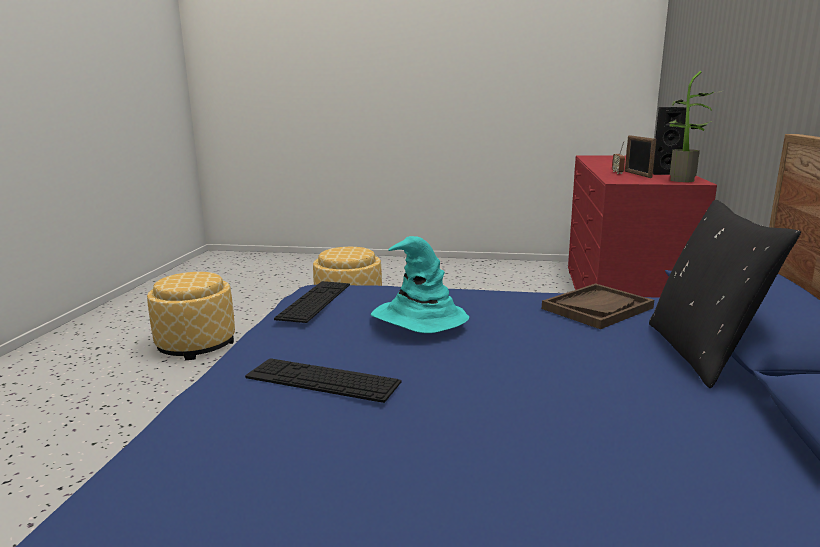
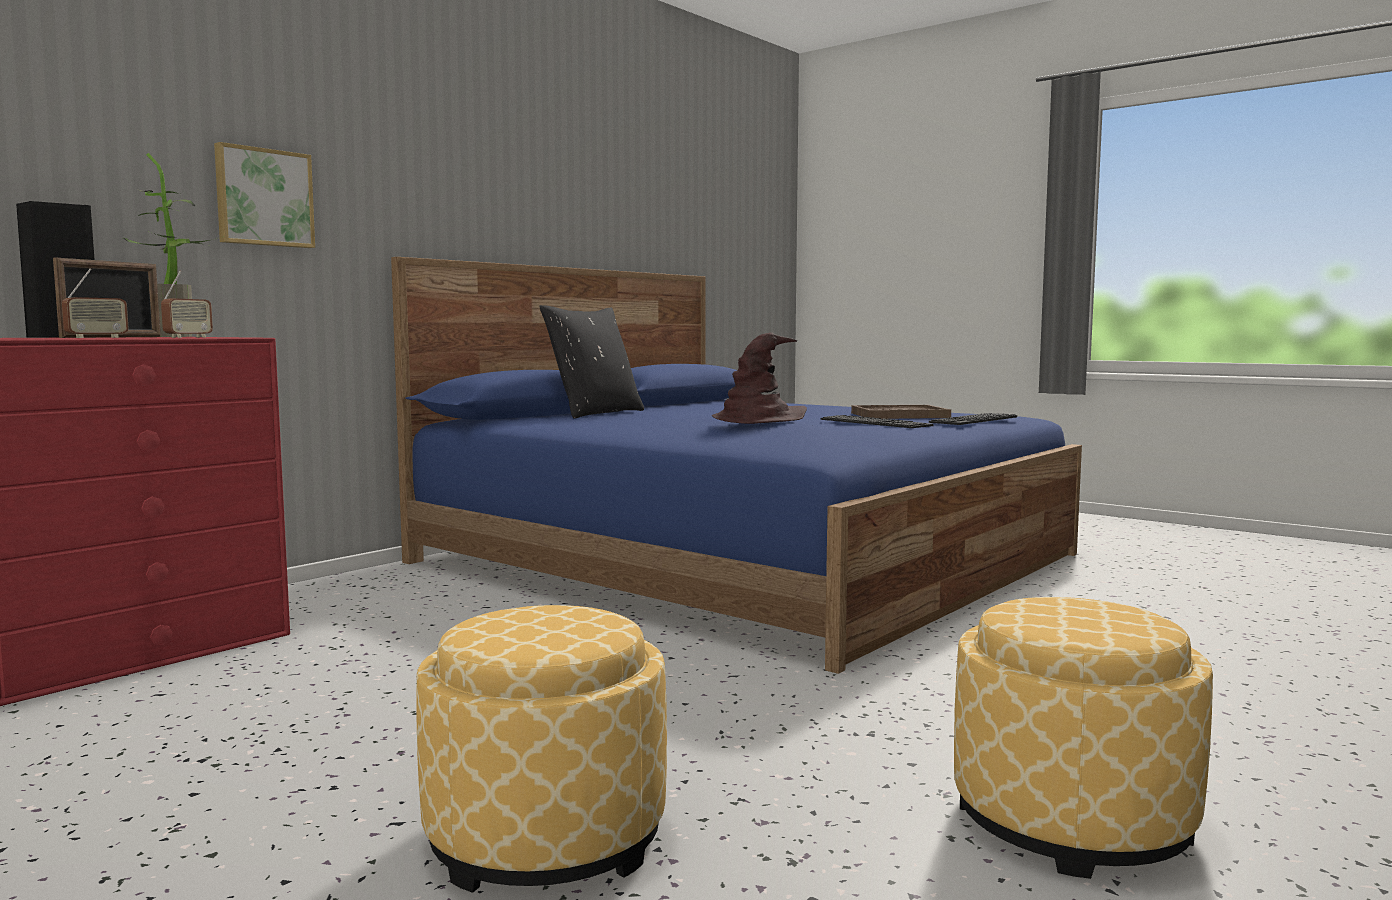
camera: 150 degrees left, 10 degrees down
(315, 301) = (842, 432): keyboard -> keyboard (974, 420)
(418, 318) = (759, 419): turquoise hat -> brown hat
(597, 308) = (576, 423): brown tray -> brown tray (899, 415)
(608, 177) = (188, 337): none -> radio
(763, 85) = (263, 197): none -> picture

